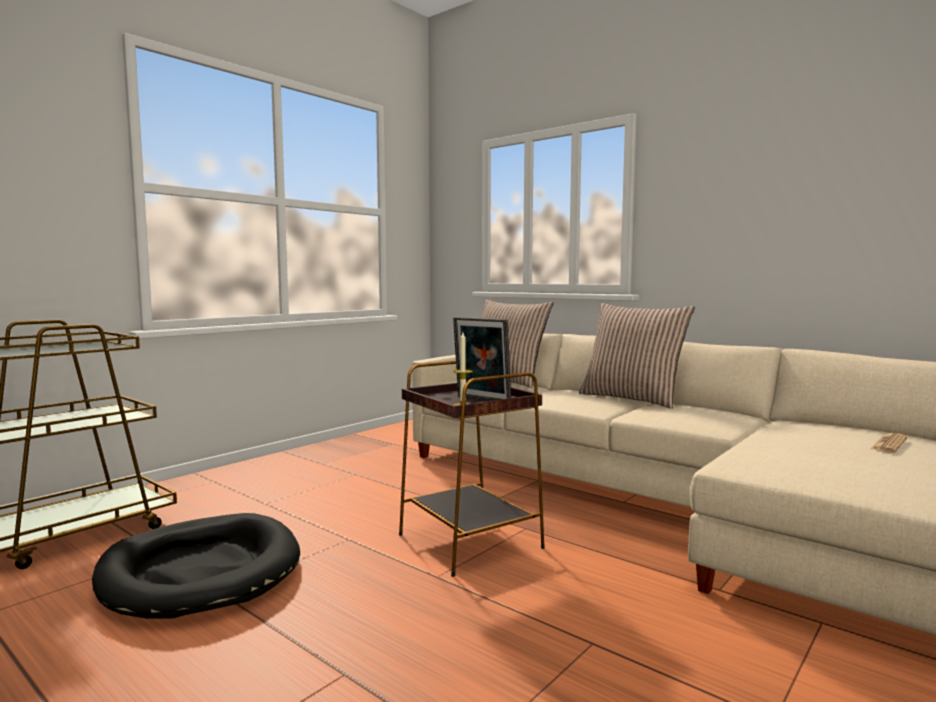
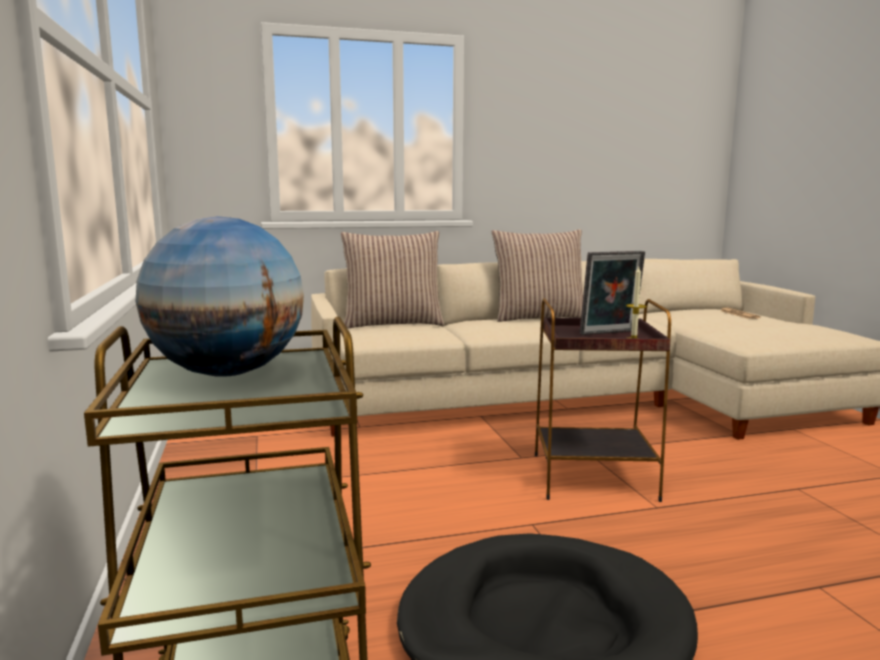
camera: 55 degrees left, 5 degrees up
(74, 346) = (228, 373): none -> globe

